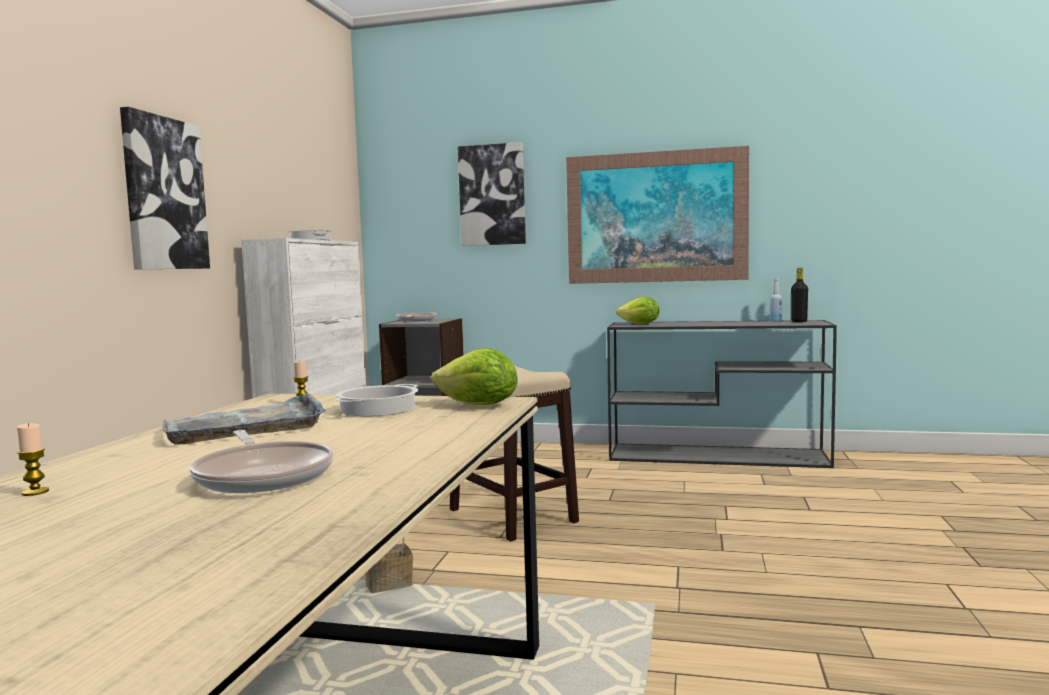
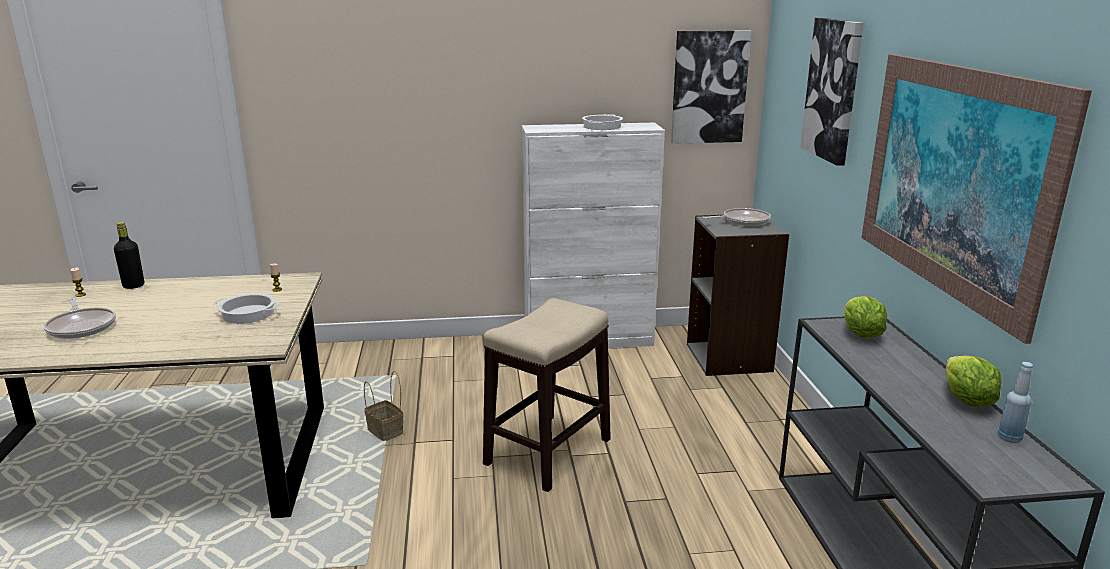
camera: 70 degrees right, 15 degrees up
(164, 194) = (438, 93): picture -> picture (709, 87)
(247, 426) = (206, 294): grey tray -> none
(263, 475) = (82, 326): frying pan -> frying pan turned 75 degrees counterclockwise
(479, 405) = (249, 340): lettuce -> lettuce (966, 400)
(799, 321) = (1026, 462): black bottle -> black bottle (133, 286)

